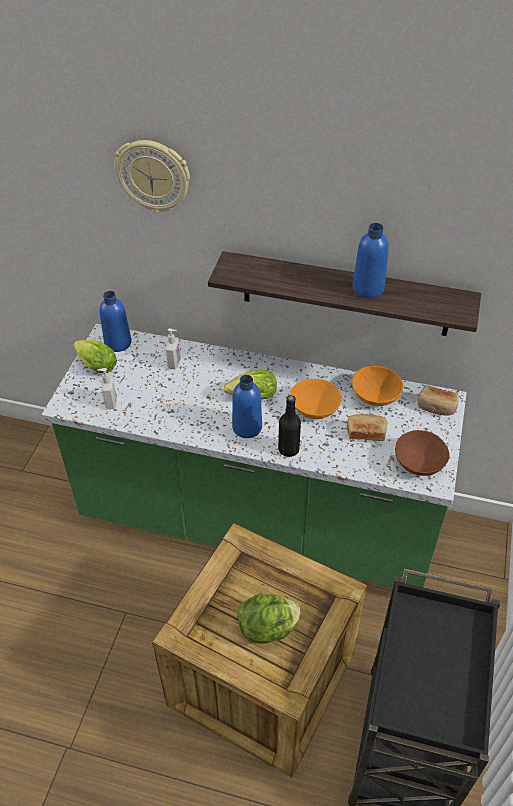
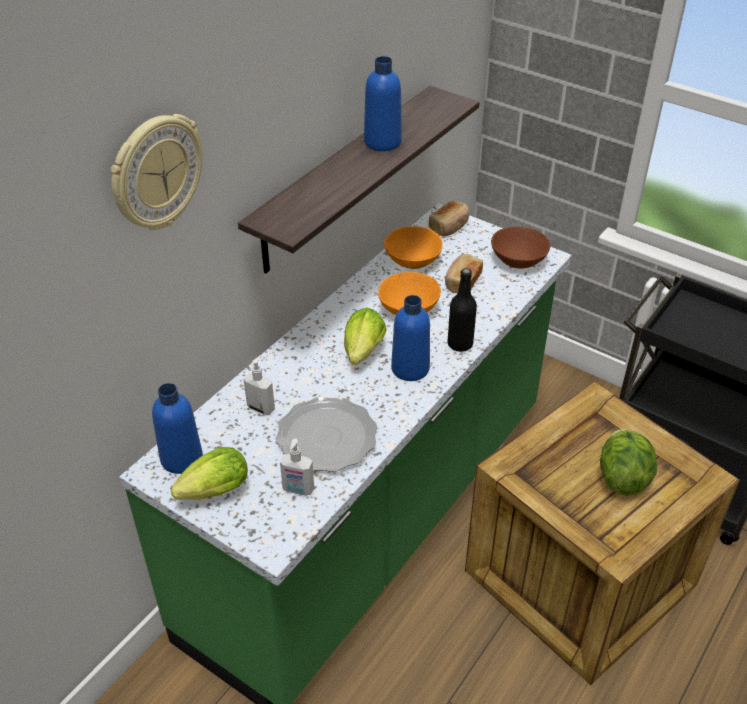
camera: 70 degrees left, 5 degrees down
(160, 402) = (326, 438): none -> plate

